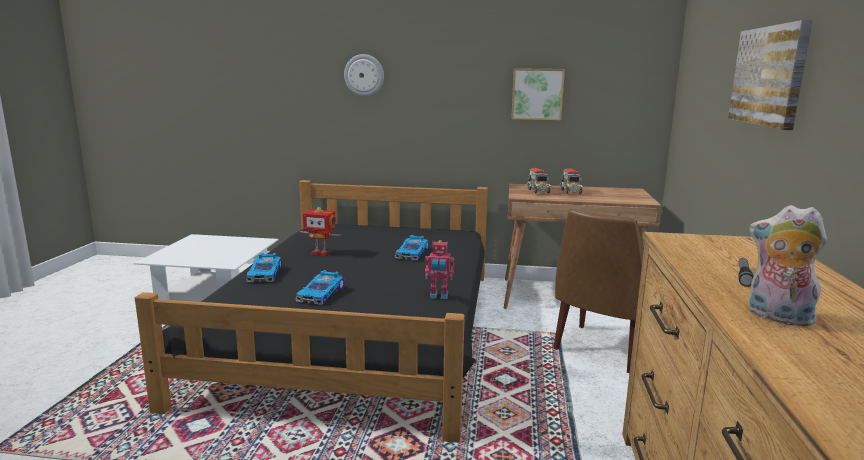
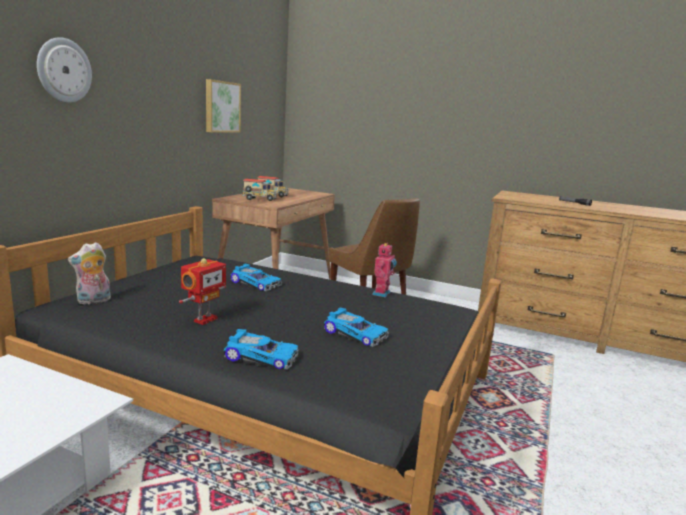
camera: 75 degrees left, 0 degrees up
(769, 76) = (457, 104): picture -> none
(777, 318) = (630, 210): plush toy -> plush toy (93, 301)

